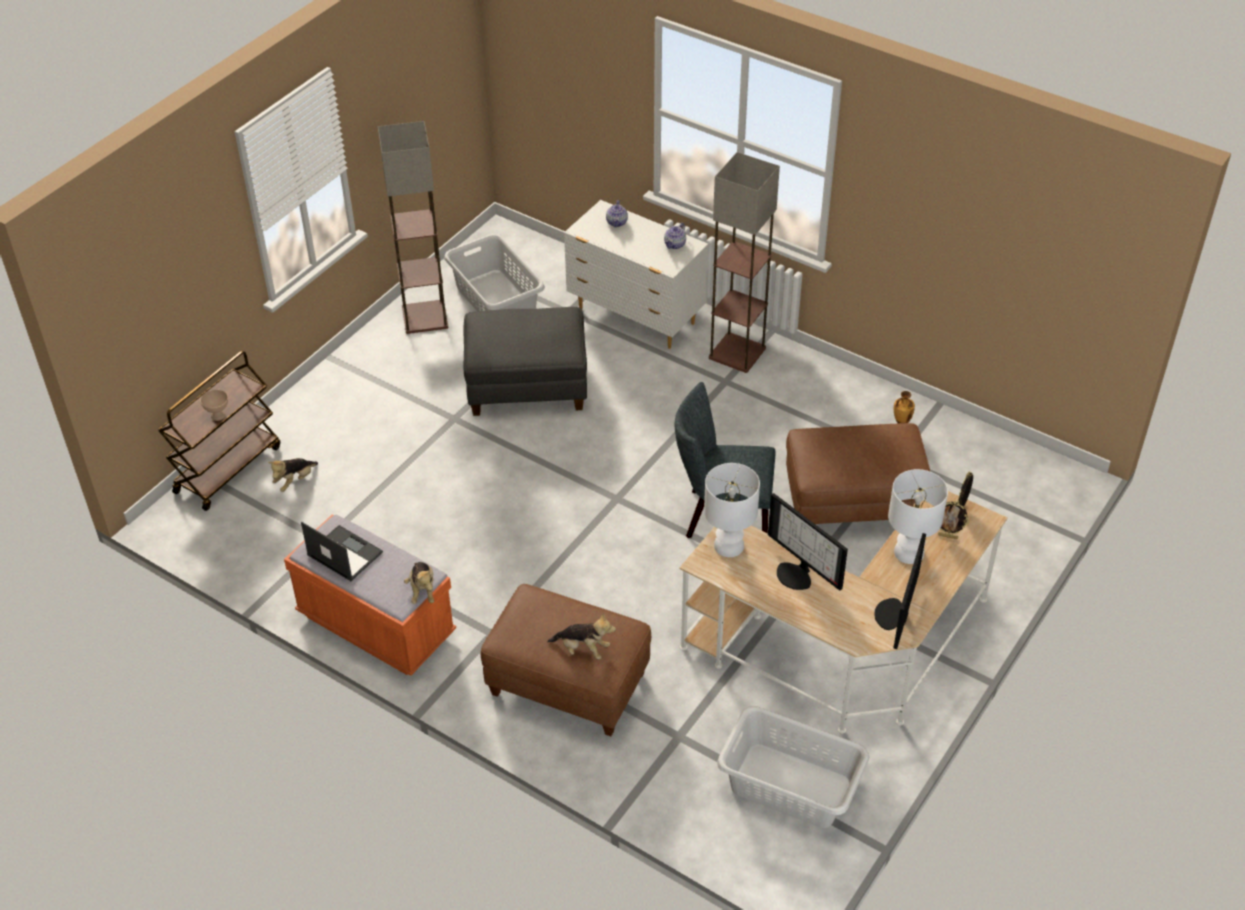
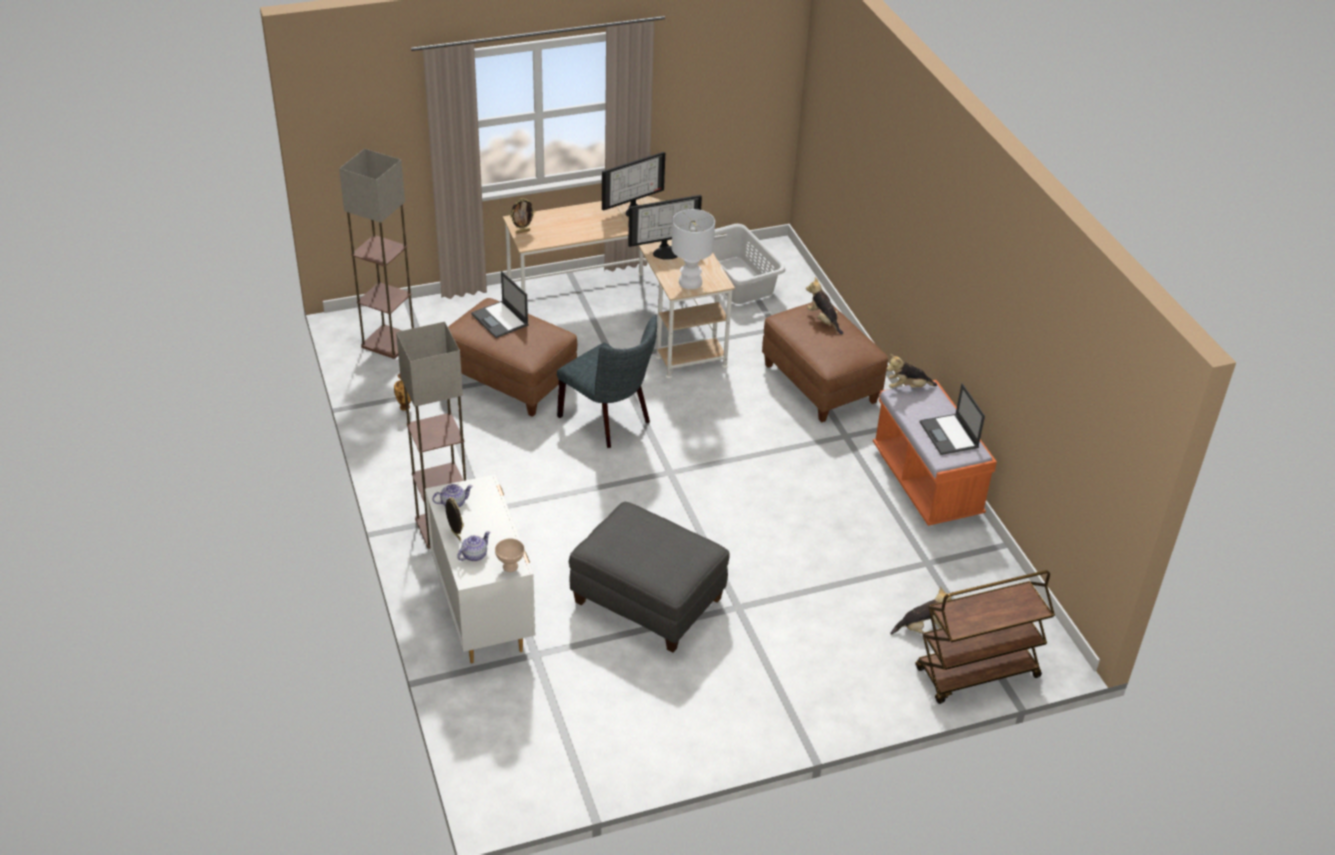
camera: 145 degrees left, 5 degrees down
(217, 416) = (991, 598): beige bowl -> beige bowl (511, 566)
(422, 590) = (907, 387): plush toy -> plush toy turned 120 degrees counterclockwise
(425, 317) = (674, 733): floor lamp -> floor lamp (387, 342)
(495, 299) = (589, 711): grey laundry basket -> none
(797, 574) = (667, 251): monitor -> monitor turned 75 degrees clockwise
(880, 456) = (500, 320): none -> laptop
(909, 553) = (586, 228): white table lamp -> none
(948, 536) = (551, 224): picture frame -> picture frame (455, 535)

